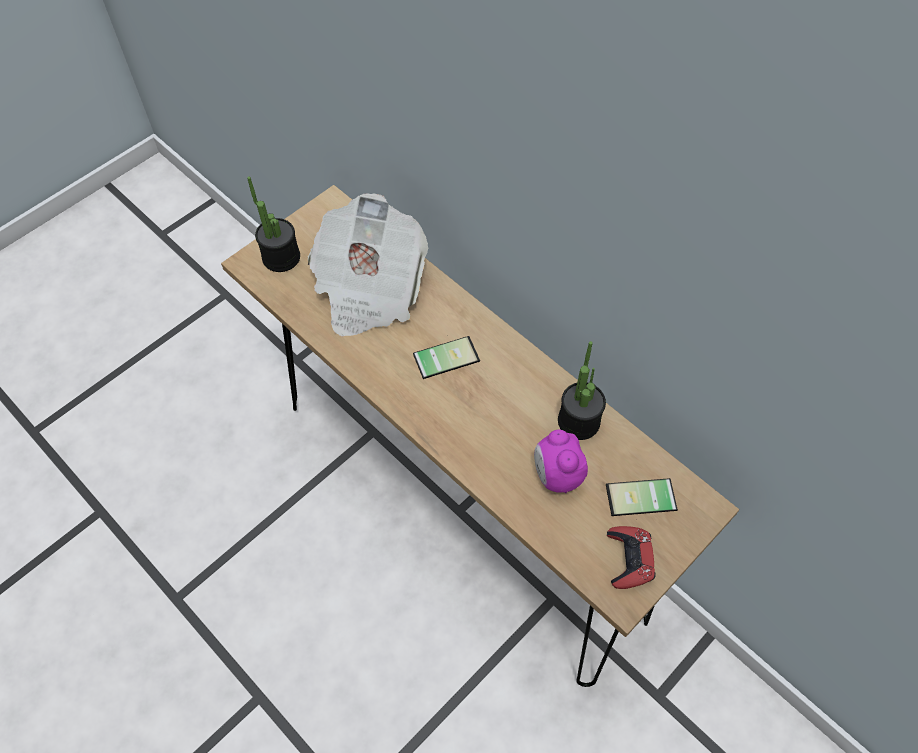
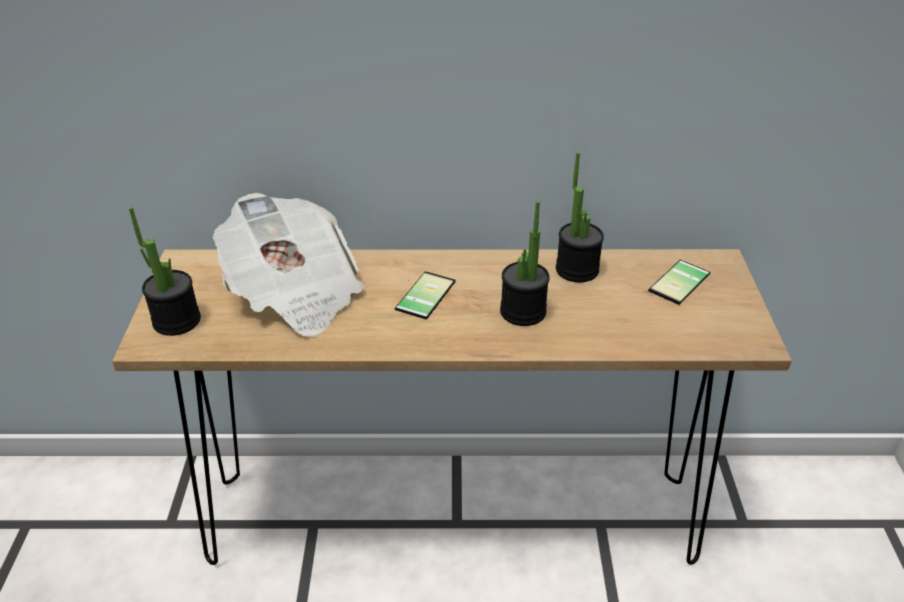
camera: 45 degrees left, 20 degrees down
(492, 426) = (523, 311): none -> potted plant
(556, 475) = (610, 308): alarm clock -> none
(629, 559) = (727, 319): red game controller -> none

